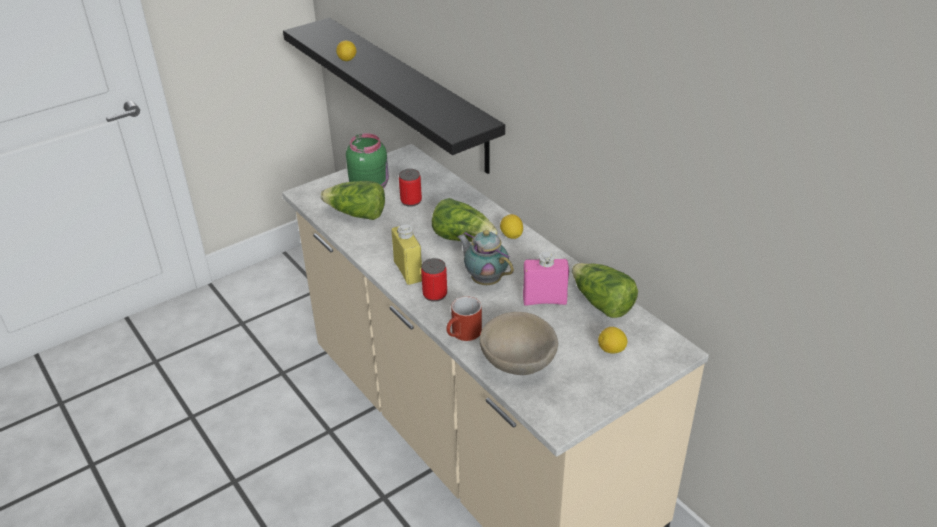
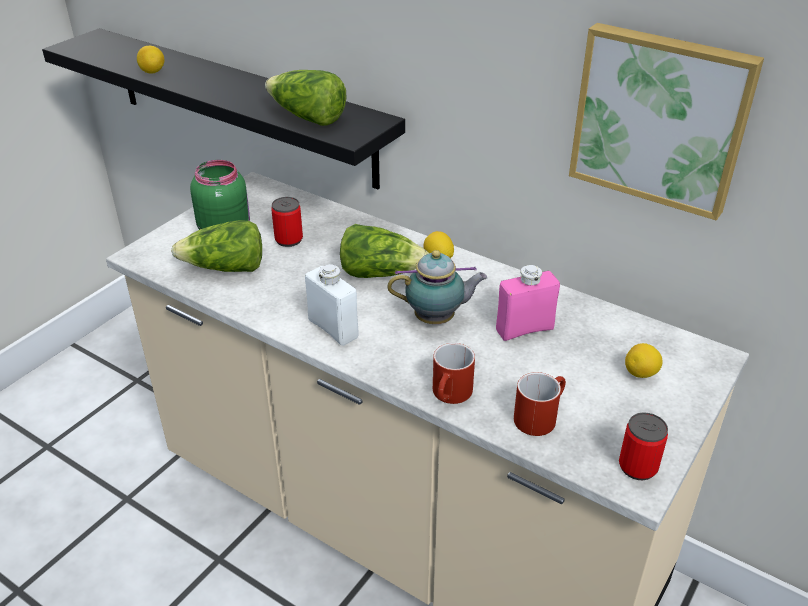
camera: 20 degrees left, 0 degrees up
(408, 271) = (333, 329): yellow bottle -> white bottle
(435, 294) = (384, 351): can -> can (637, 467)
(485, 280) = (437, 319): teapot -> teapot turned 150 degrees clockwise
(517, 362) = (539, 416): beige bowl -> red mug
(601, 303) = (593, 319): lettuce -> lettuce (307, 117)
(654, 158) = (660, 118): none -> picture

